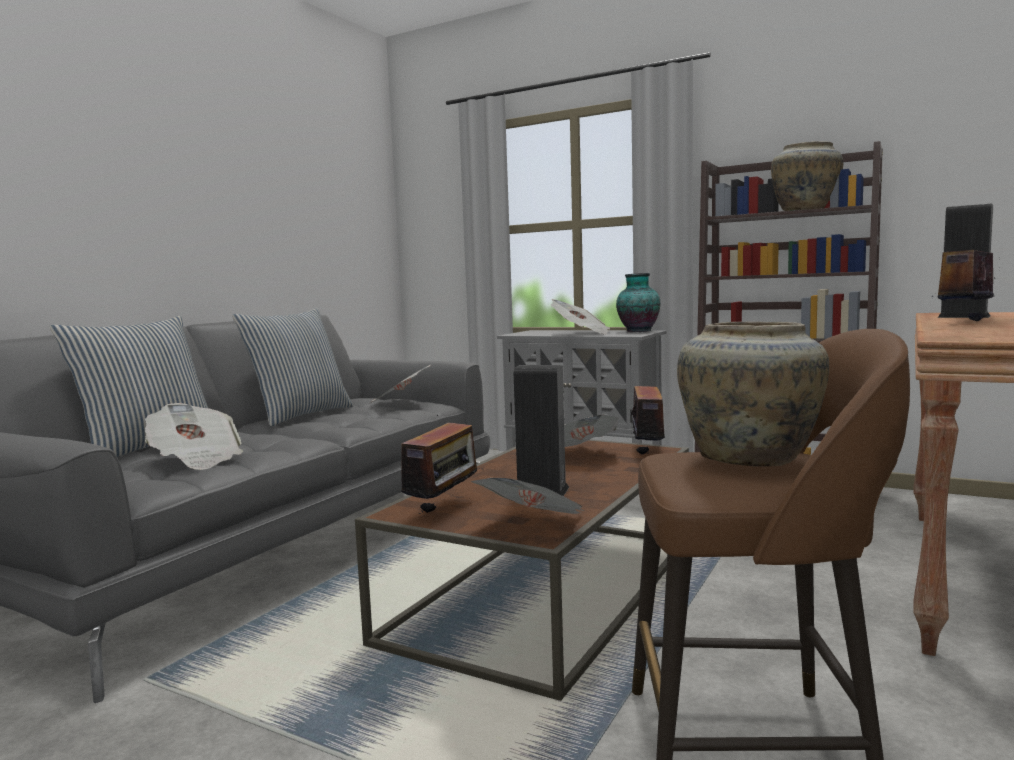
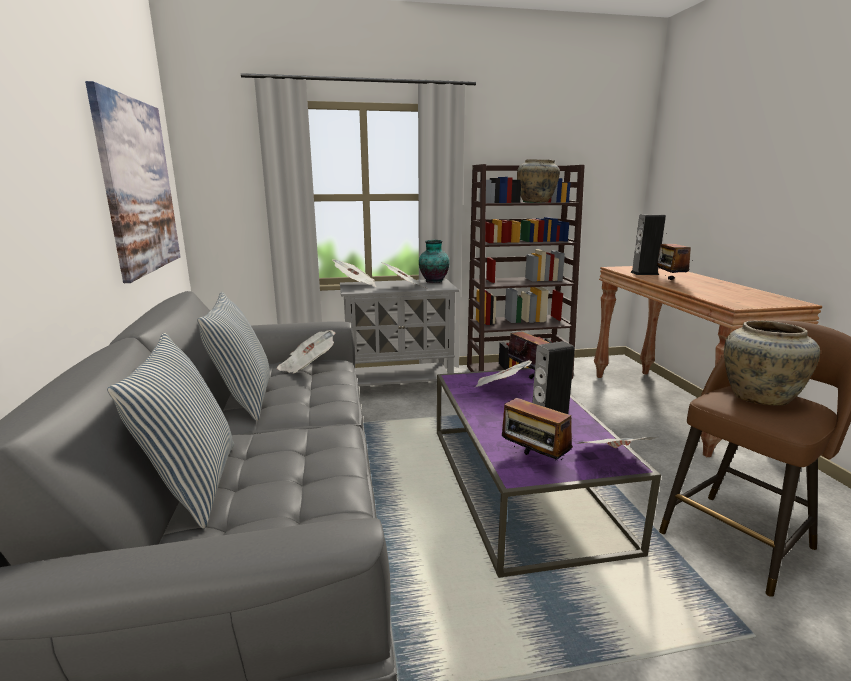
camera: 40 degrees left, 10 degrees up
(196, 460) = (299, 484): newspaper -> newspaper (356, 285)
(315, 218) = (139, 186): none -> picture
(444, 508) = (533, 461): radio -> radio turned 150 degrees clockwise
(548, 588) = (520, 483): brown coffee table -> purple coffee table

